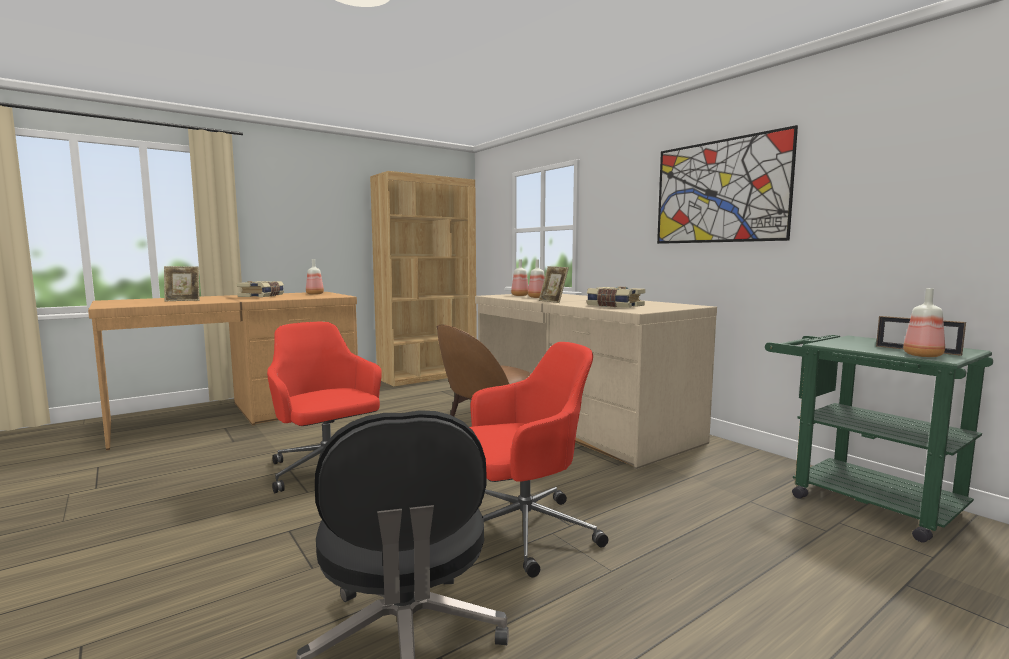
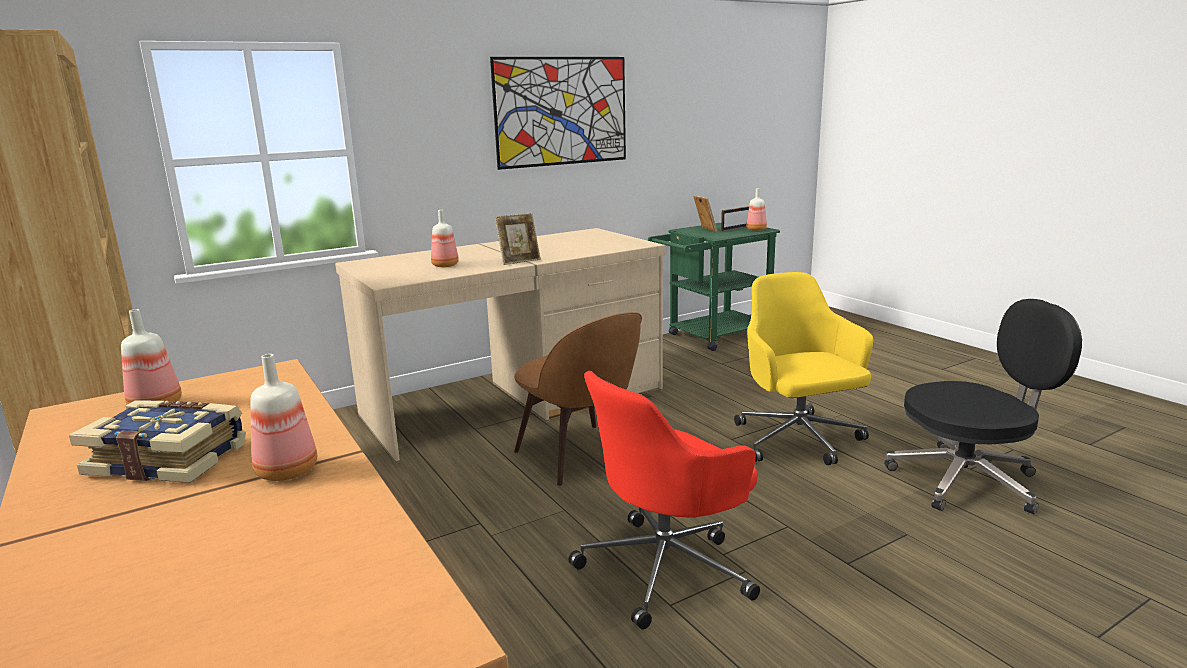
camera: 85 degrees left, 10 degrees up
(183, 300) = (233, 557): picture frame -> picture frame (704, 230)
(519, 295) = (401, 271): bottle -> bottle (288, 472)
(522, 531) = (798, 441): red office chair -> yellow office chair
(614, 306) = (591, 247): book -> none

